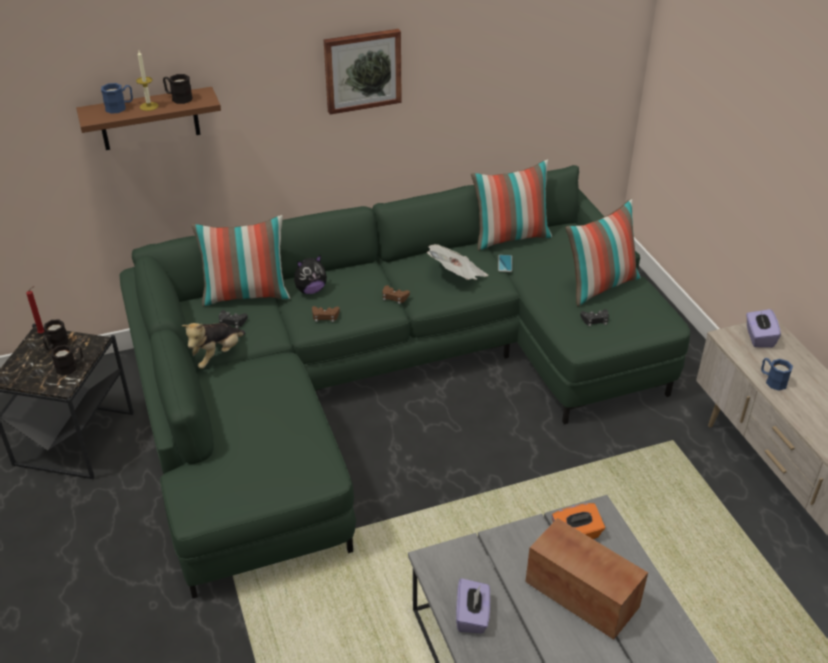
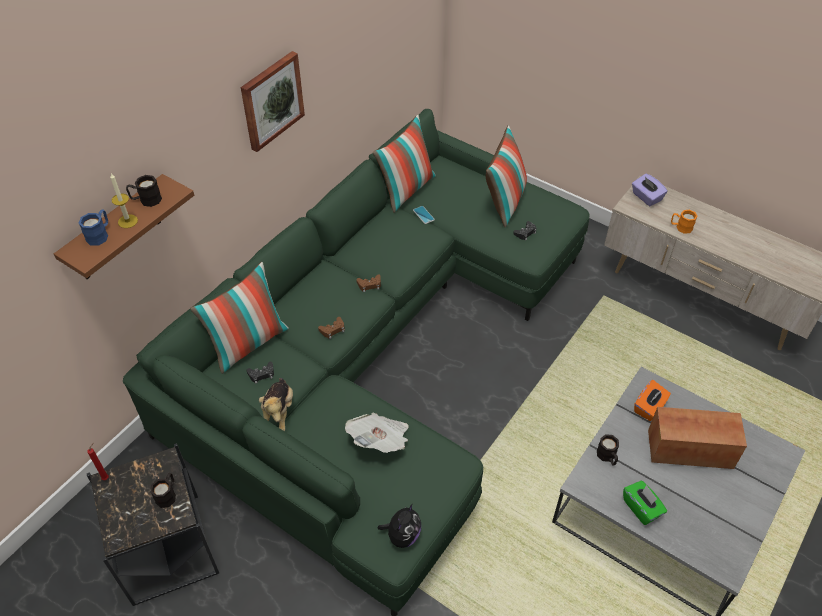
camera: 35 degrees left, 10 degrees up
(56, 345) = (132, 482): black mug -> black mug (607, 457)
(310, 290) = (298, 312): plush toy -> plush toy (402, 535)
(457, 276) = (399, 243): newspaper -> newspaper (380, 441)
(472, 616) = (641, 508): purple tissue box -> green tissue box
(772, 380) = (681, 227): blue mug -> orange mug

